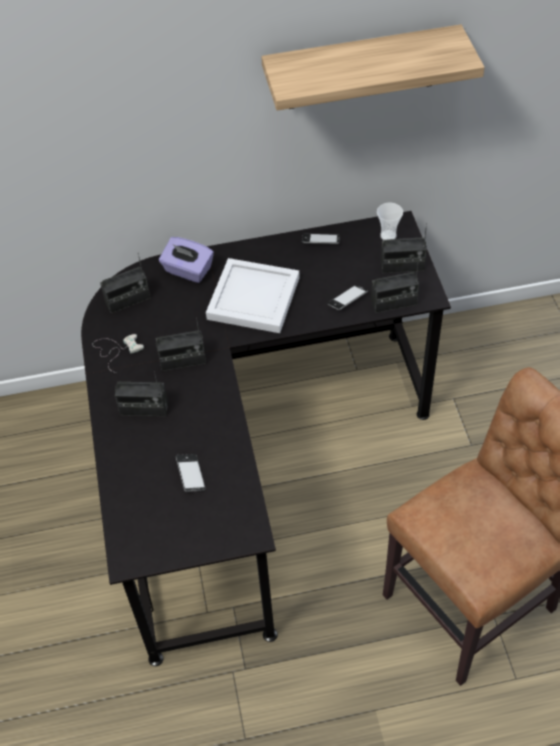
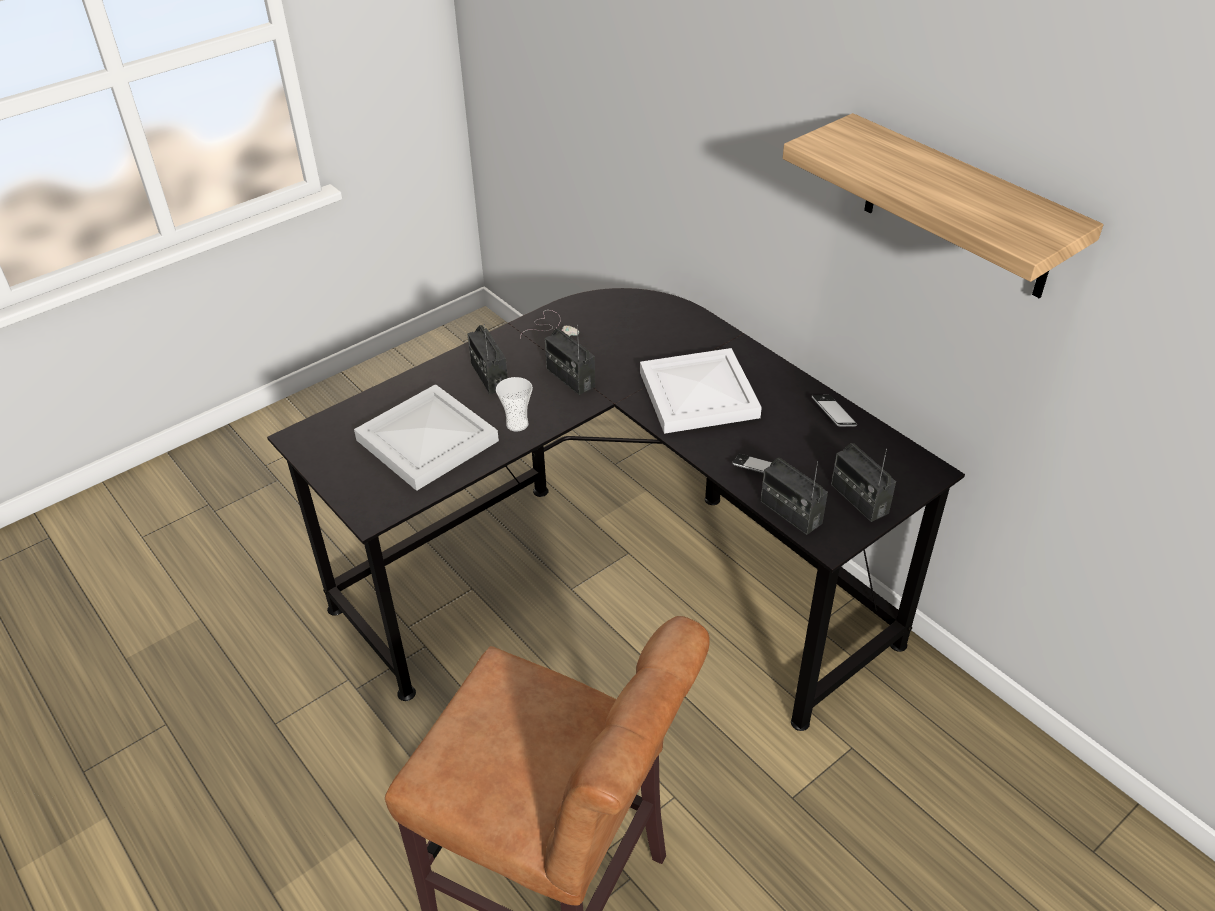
camera: 60 degrees right, 10 degrees down
(128, 300) = (621, 311): radio -> none
(188, 271) = (696, 334): purple tissue box -> none
(190, 475) = (425, 440): phone -> white tray
(388, 236) = (899, 468): cup -> cup (517, 424)

